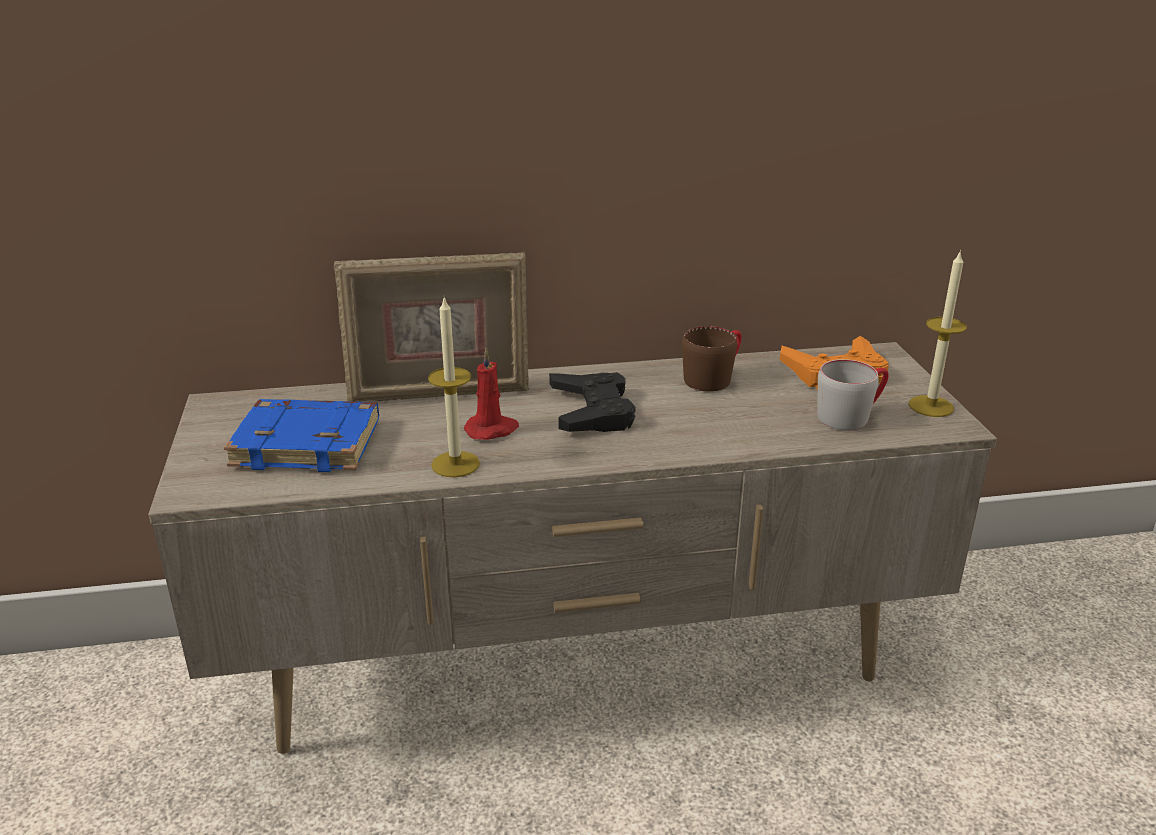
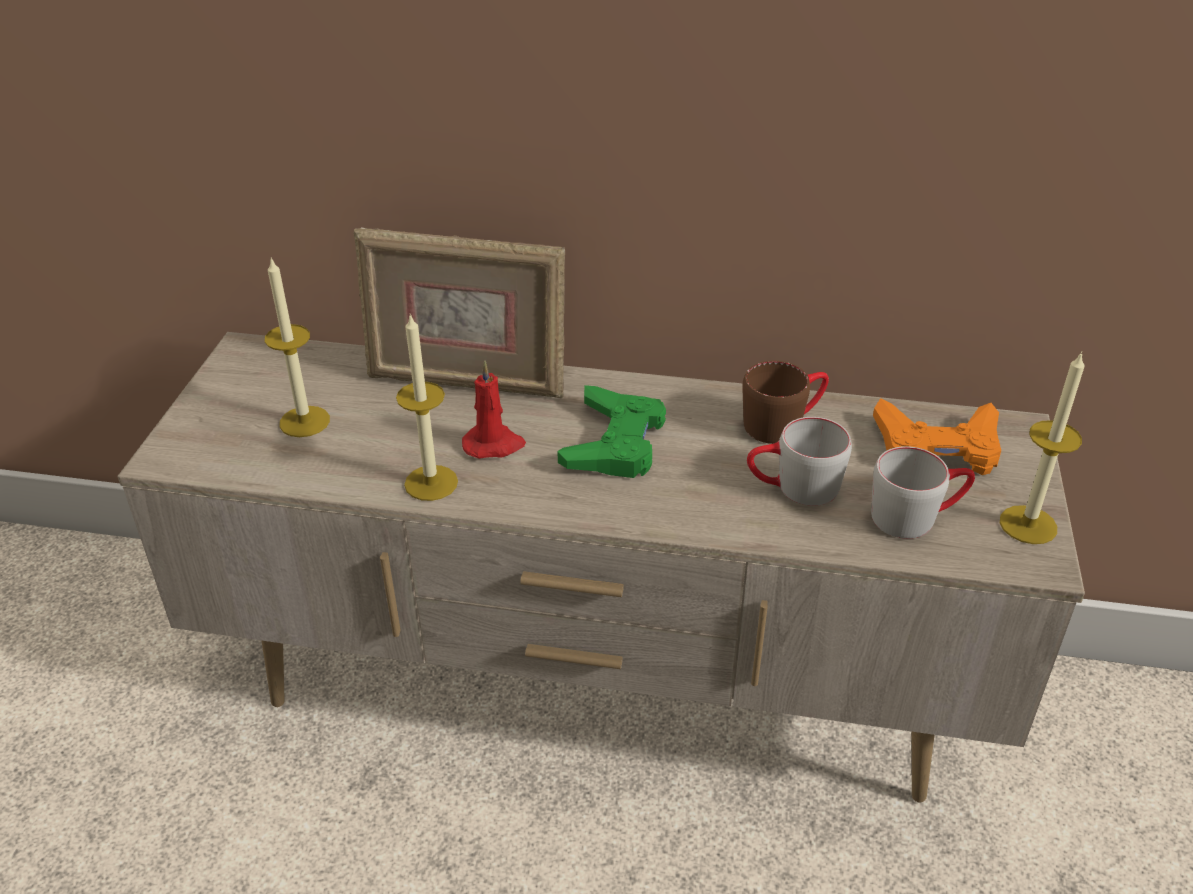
camera: 20 degrees right, 10 degrees up
(309, 443) = (304, 421): blue book -> candle
(592, 411) = (615, 442): black game controller -> green game controller
(751, 415) = (794, 488): none -> grey mug

